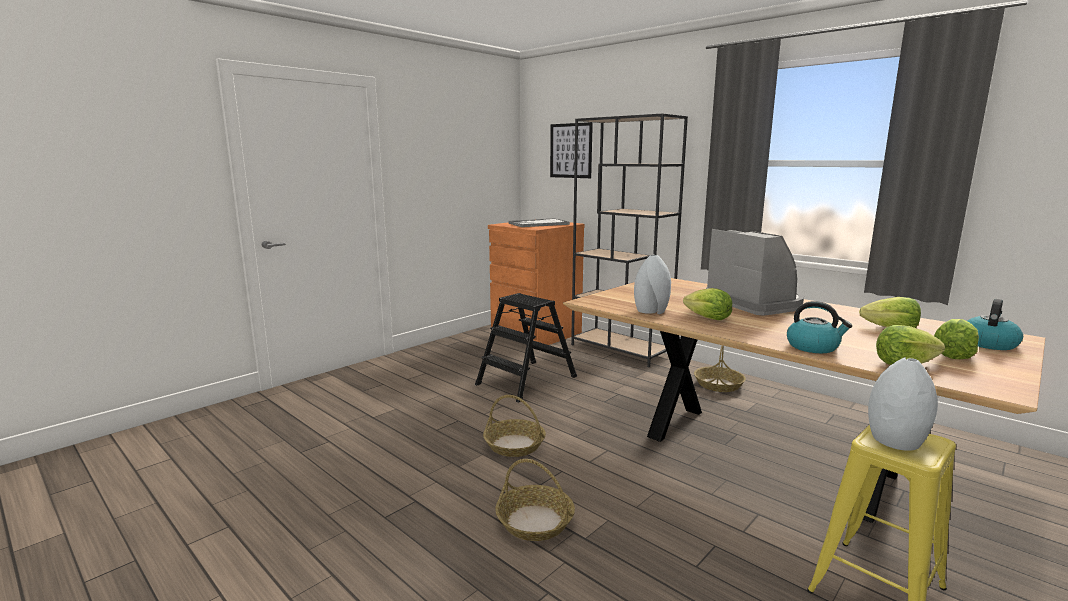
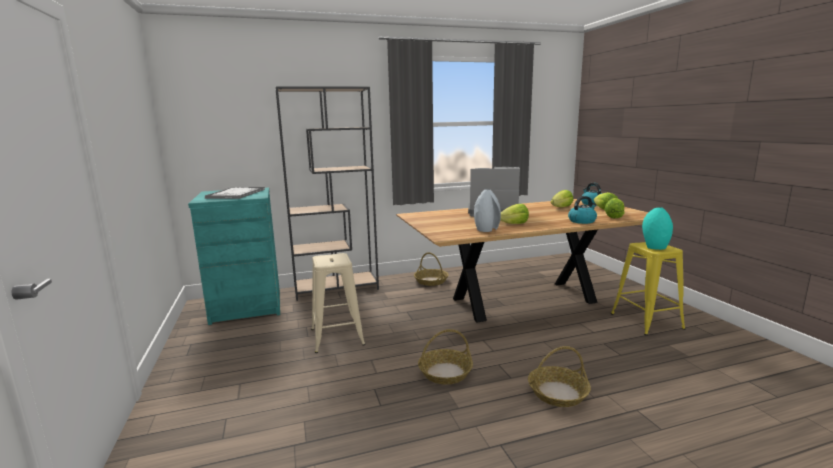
camera: 60 degrees left, 0 degrees up
(527, 380) = (337, 337): black step ladder -> beige stool
(537, 334) = (248, 306): orange dresser -> turquoise dresser
(570, 150) = (237, 118): picture -> none
(895, 441) = (655, 247): grey vase -> turquoise vase

